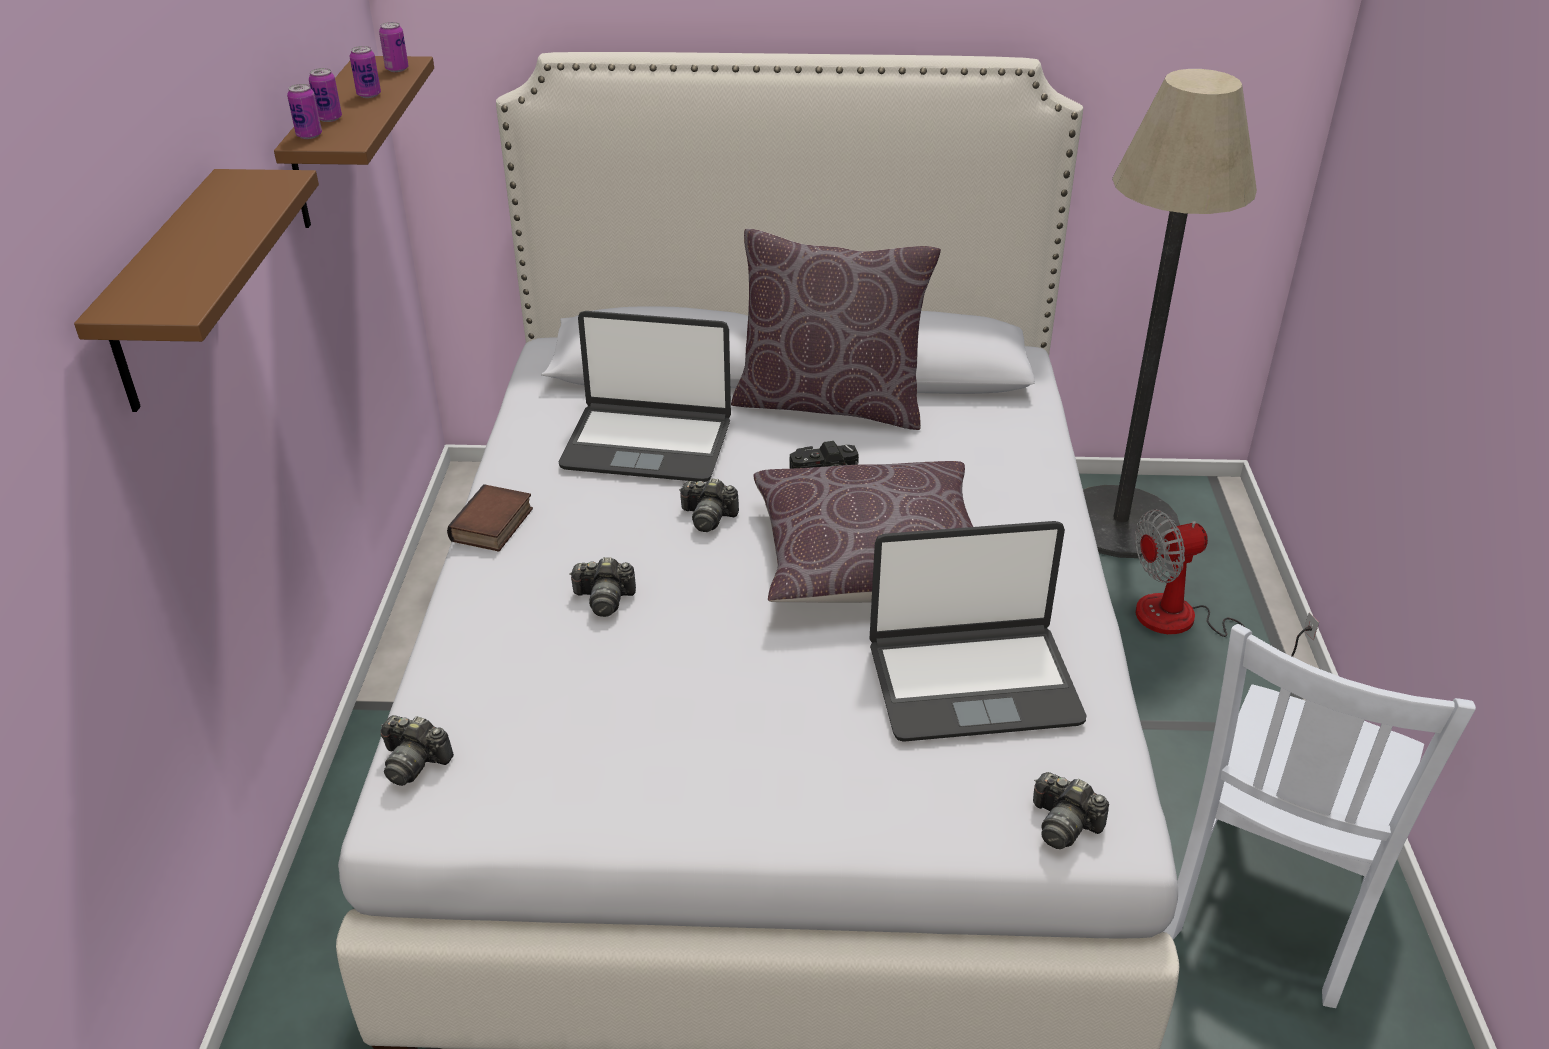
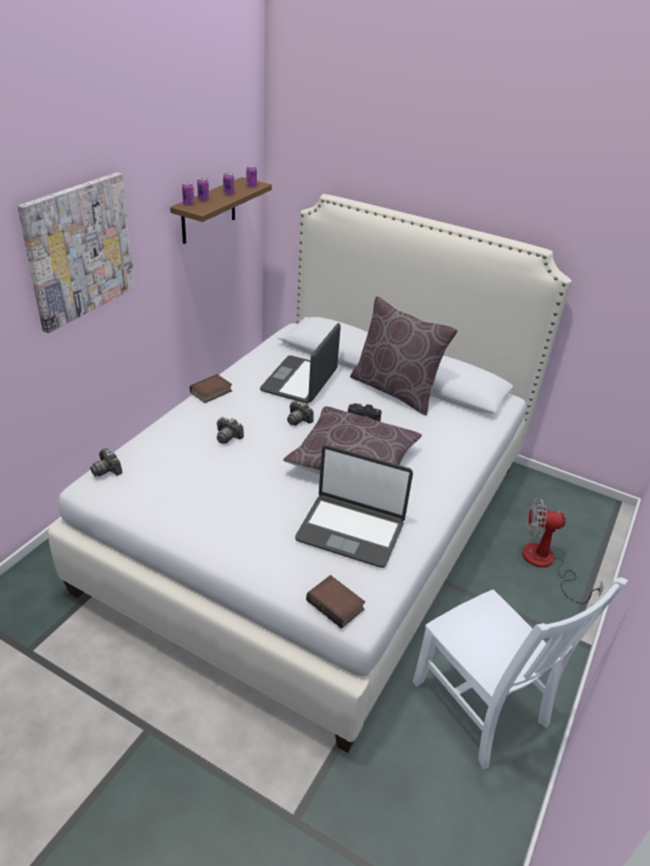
camera: 25 degrees right, 0 degrees up
(166, 293) = (79, 250): brown shelf -> picture
(647, 444) = (300, 381): laptop -> laptop turned 75 degrees clockwise
(1064, 824) = (336, 604): camera -> book
(1120, 522) = (550, 504): floor lamp -> none
(1269, 903) = (482, 707): white chair -> white chair turned 90 degrees counterclockwise

